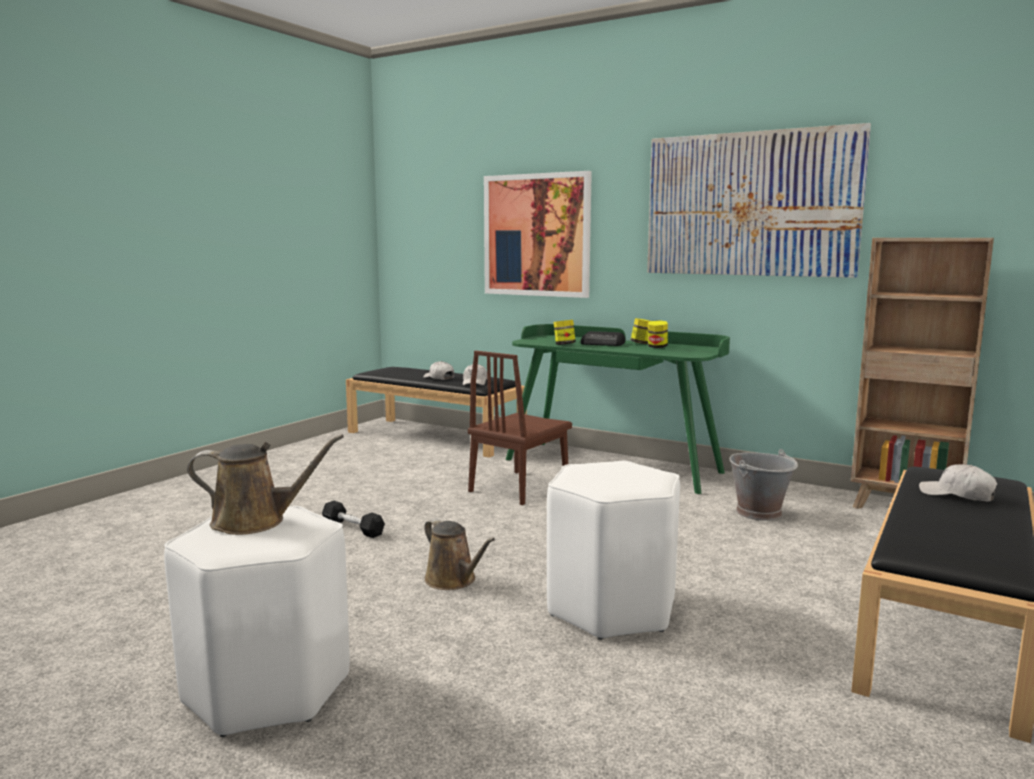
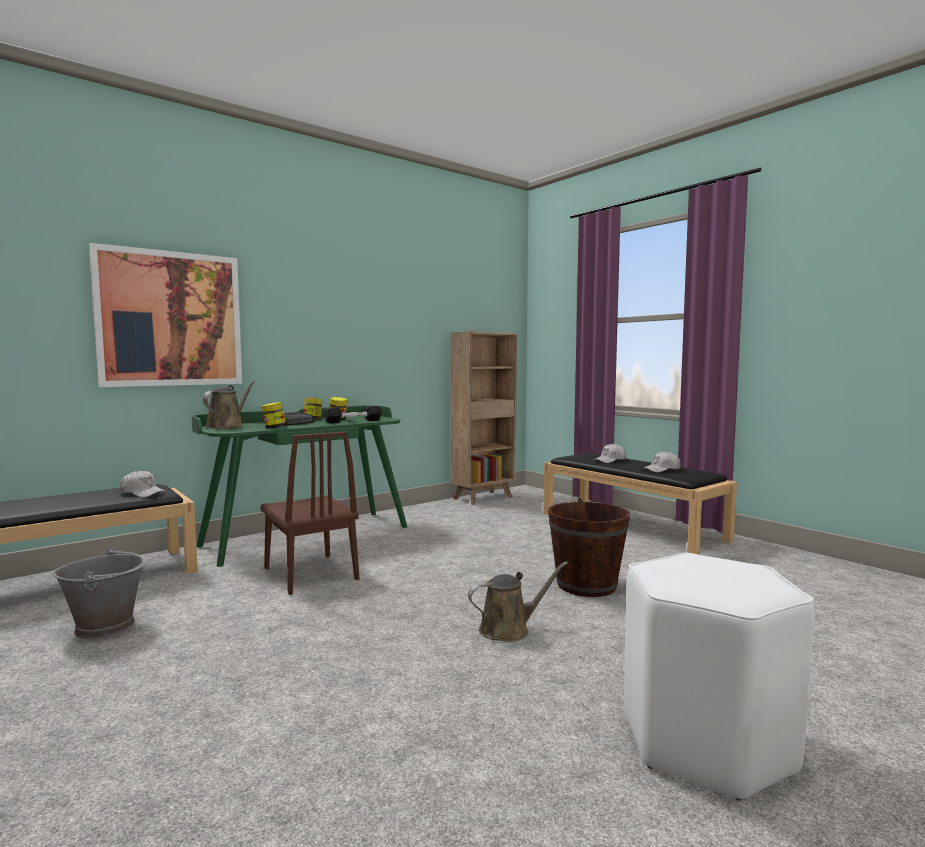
camera: 70 degrees left, 5 degrees down
(256, 521) = (691, 575): brown watering can -> brown watering can (227, 426)
(353, 528) = (324, 666): black dumbbell -> black dumbbell (353, 421)
(439, 378) = (78, 501): white cap -> white cap (662, 469)
(612, 609) = (586, 585): white stool -> brown bucket
(750, 204) = (374, 304): picture -> none
(759, 512) = (458, 522): grey bucket -> grey bucket (106, 627)

